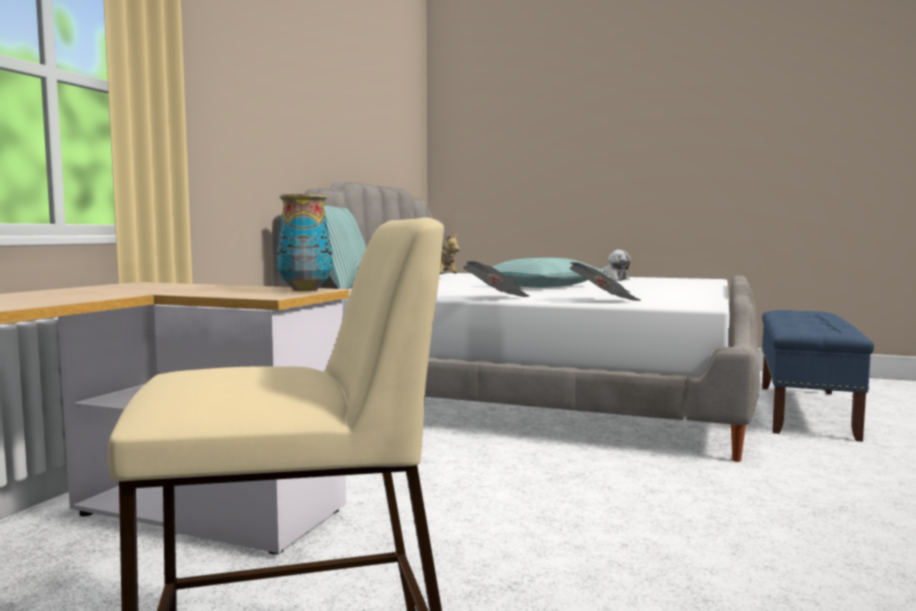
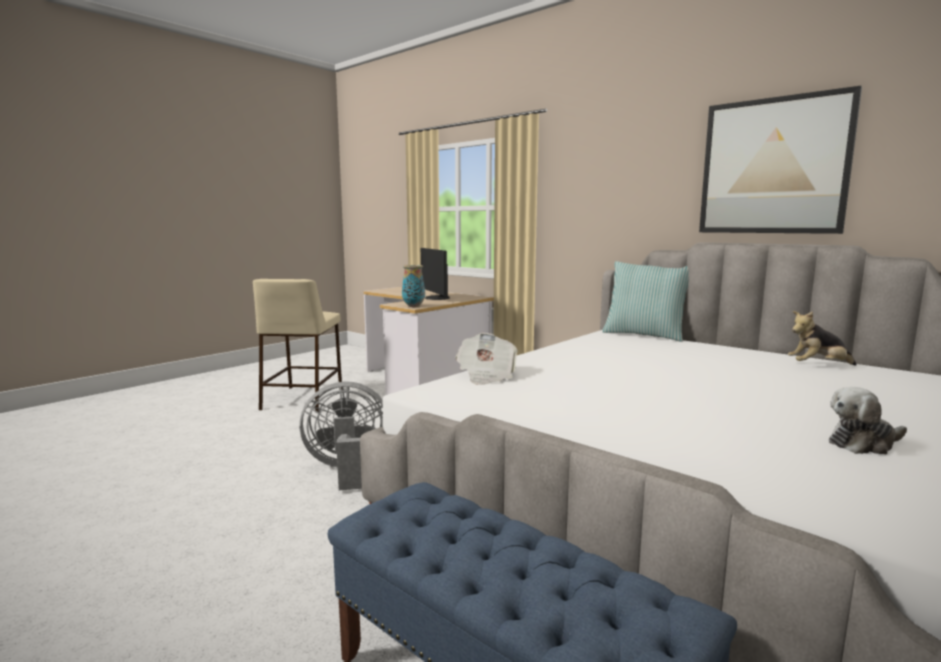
camera: 110 degrees right, 5 degrees up
(159, 290) = (436, 298): none -> monitor
(356, 113) = (773, 166): none -> picture
(497, 298) = (538, 356): newspaper -> none
(541, 286) = (671, 382): pillow -> none
(647, 502) = (350, 471): none -> grey fan

